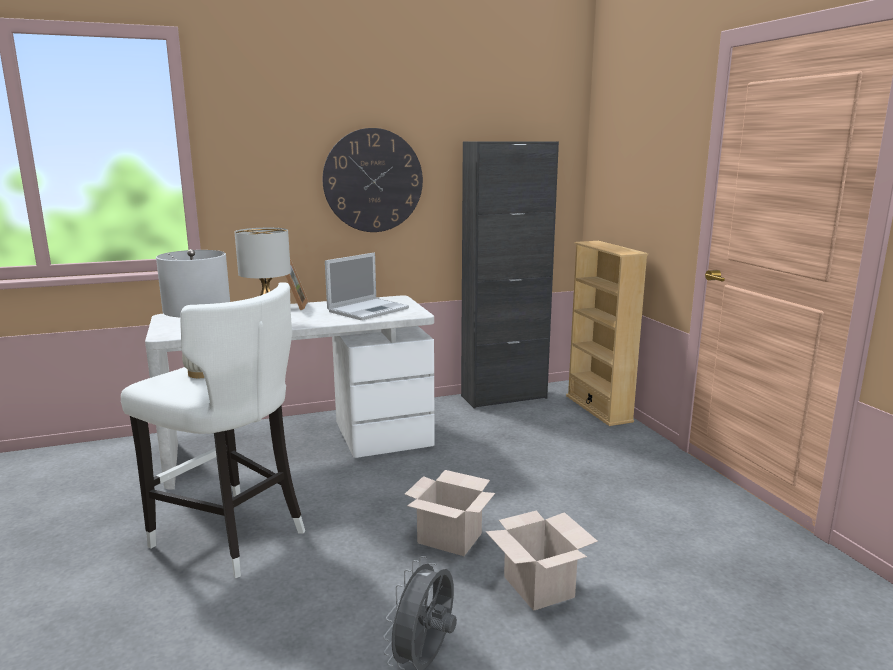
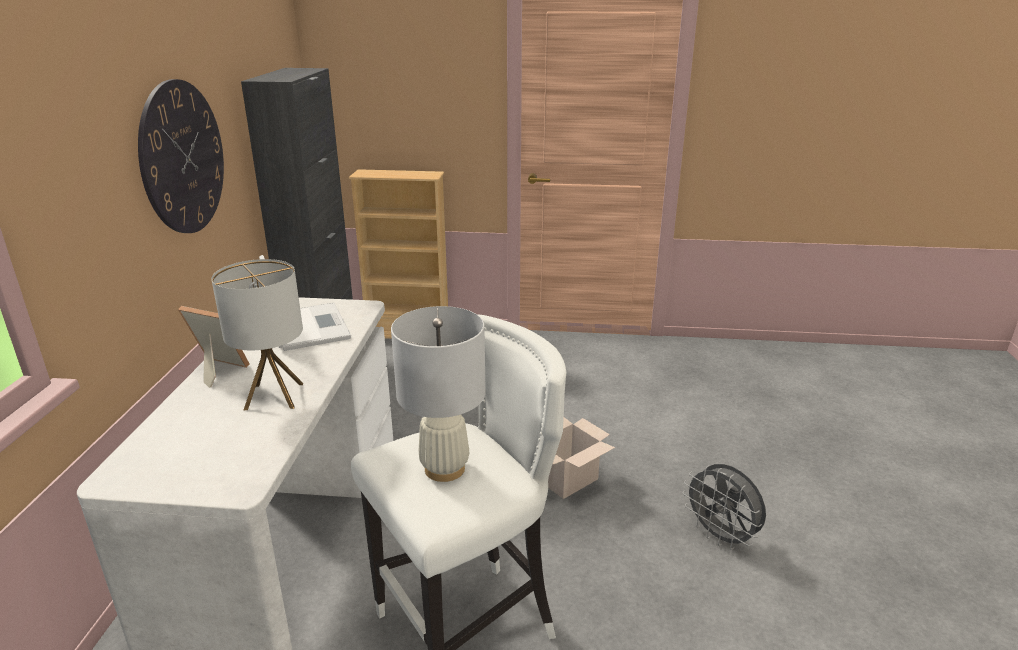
camera: 65 degrees left, 10 degrees up
(540, 587) = (657, 456): cardboard box -> none

